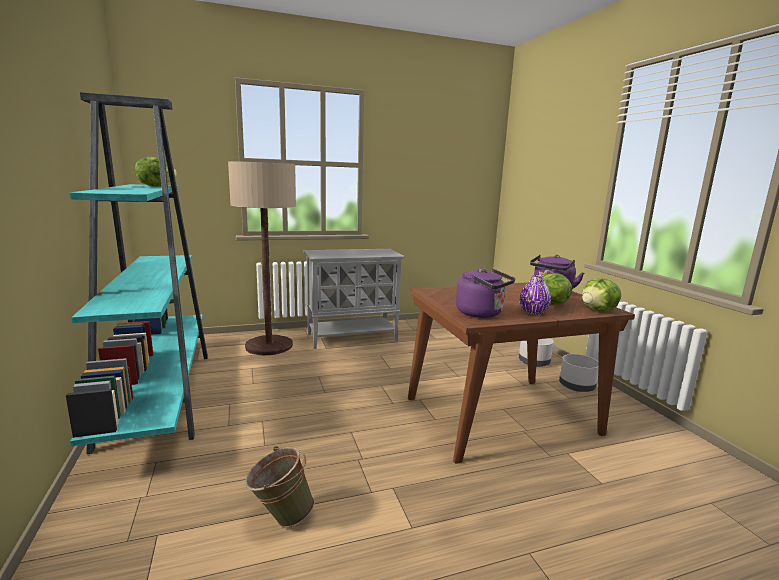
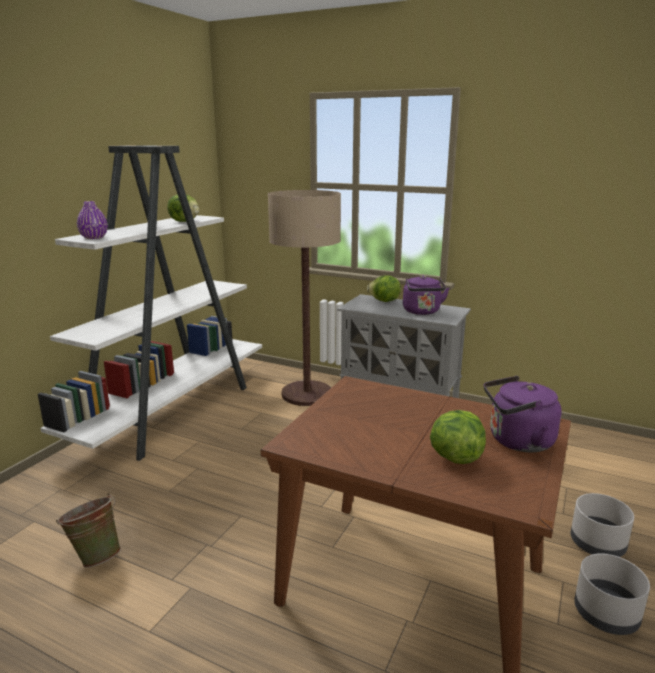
camera: 45 degrees right, 5 degrees up
(159, 393) = (173, 411): turquoise bookcase -> white bookcase
(482, 313) = (326, 438): purple kettle -> purple kettle (422, 312)
(533, 312) = (394, 460): purple vase -> purple vase (94, 237)
(598, 310) = (500, 498): lettuce -> lettuce (384, 301)

